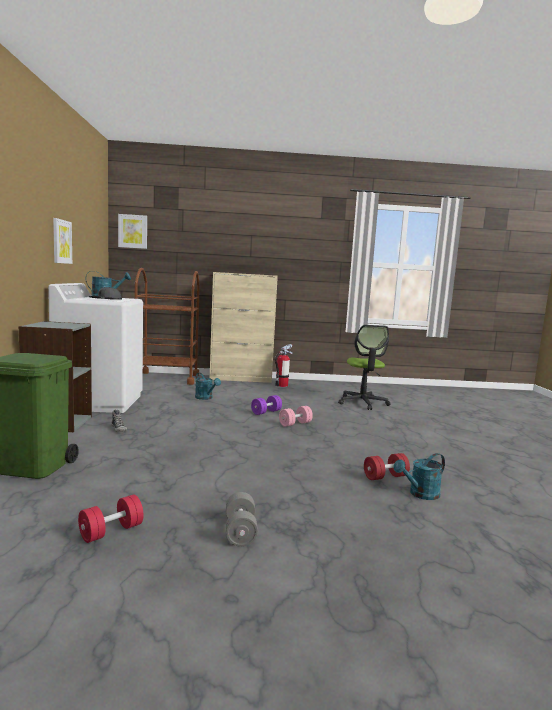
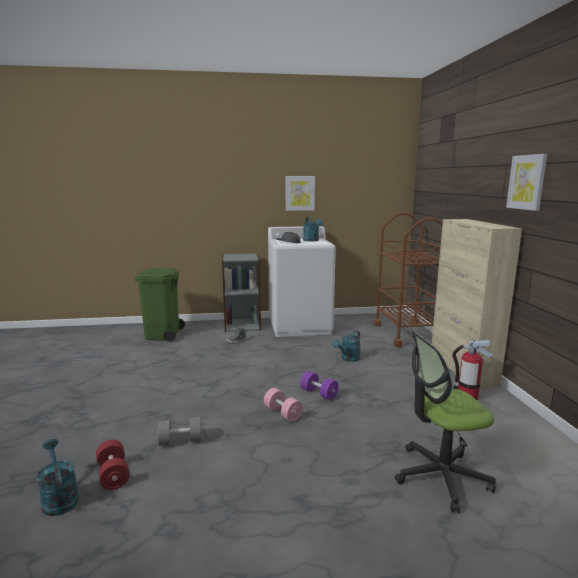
camera: 85 degrees right, 5 degrees up
(111, 531) = (71, 366): red dumbbell -> none
(133, 231) = (425, 172): picture -> picture (527, 182)
(240, 531) = (47, 401): grey dumbbell -> grey dumbbell (181, 441)

